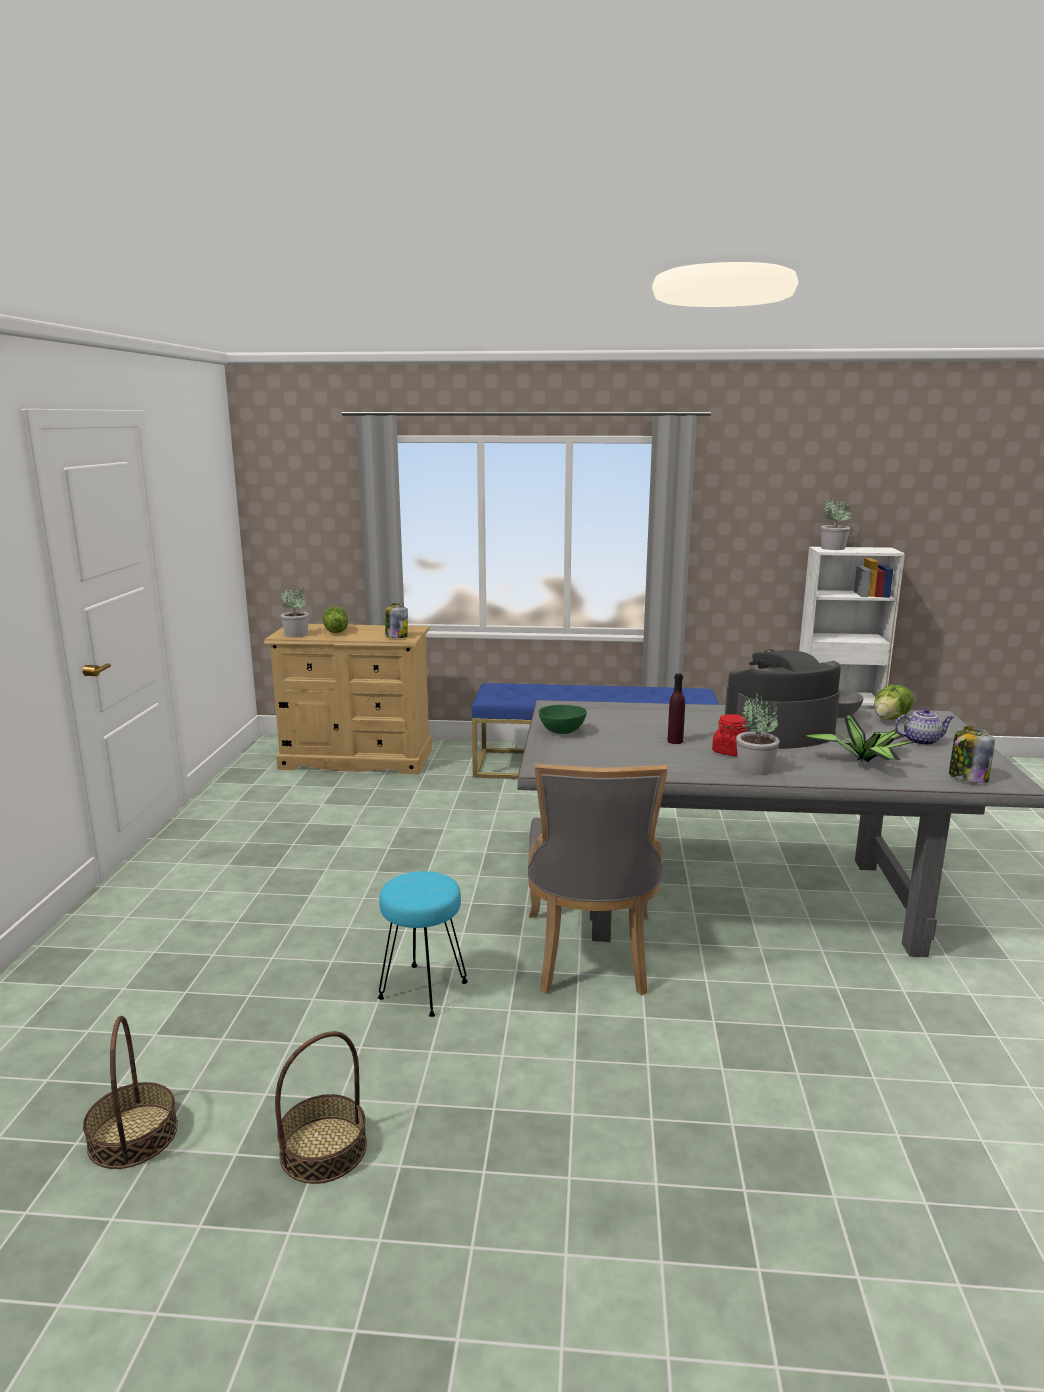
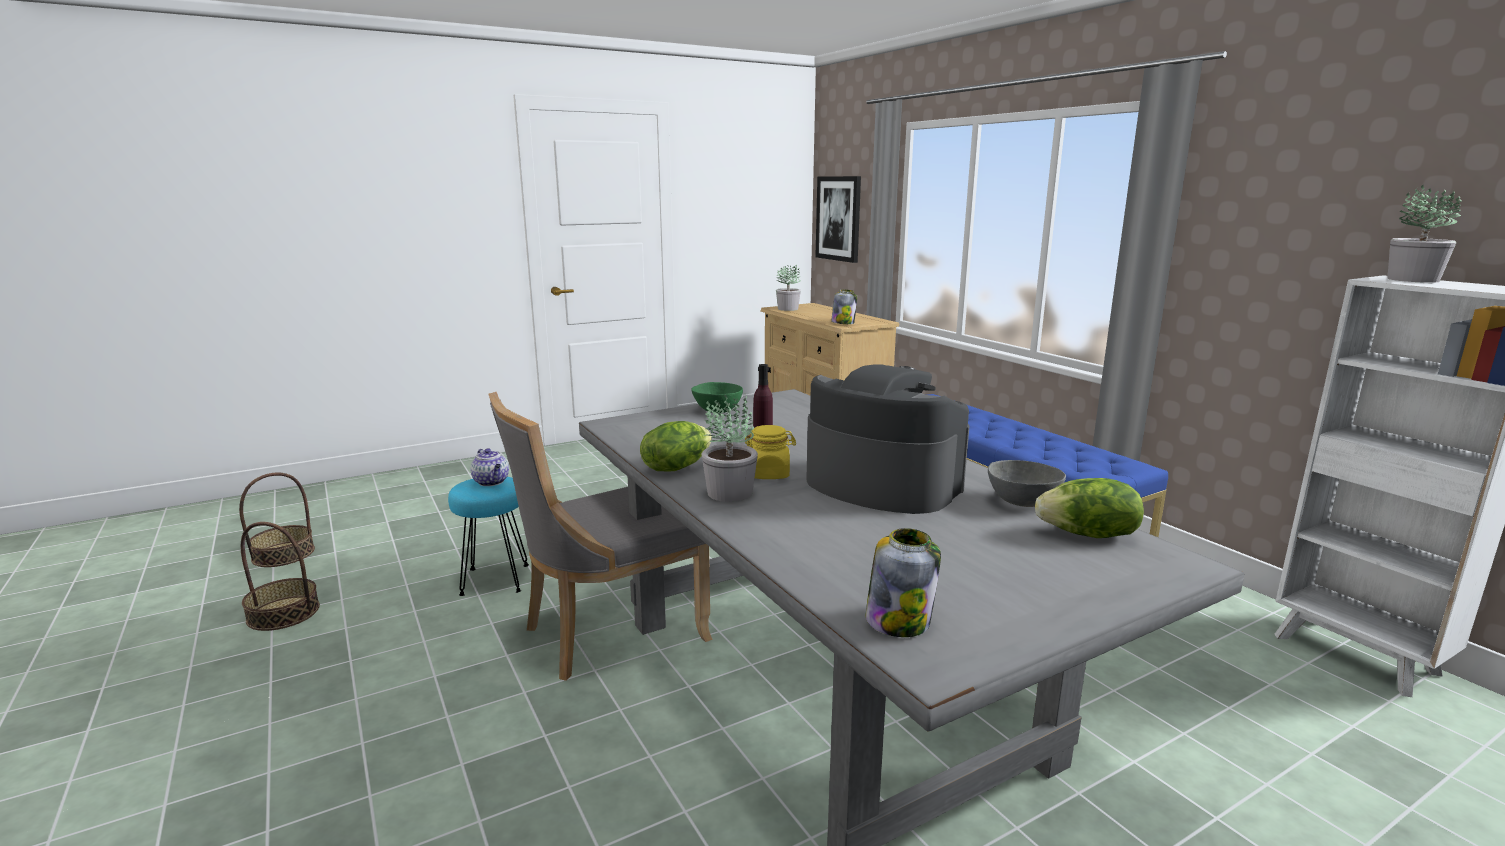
camera: 55 degrees right, 0 degrees up
(291, 530) = (839, 218): none -> picture
(335, 631) = (818, 312): lettuce -> lettuce (676, 467)
(730, 751) = (769, 474): red jar -> yellow jar
(863, 761) = (854, 542): potted plant -> none
(922, 741) = (1021, 568): teapot -> teapot (492, 482)

